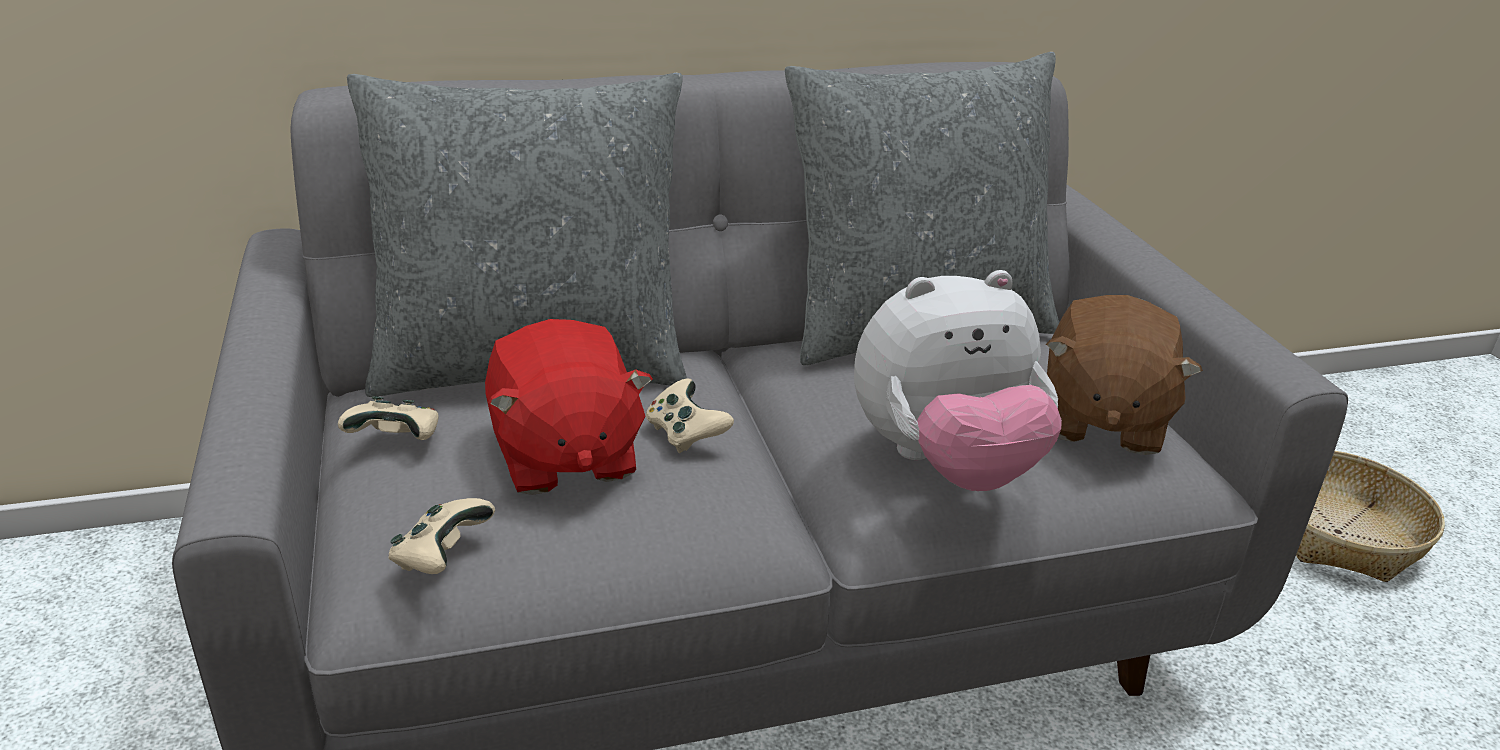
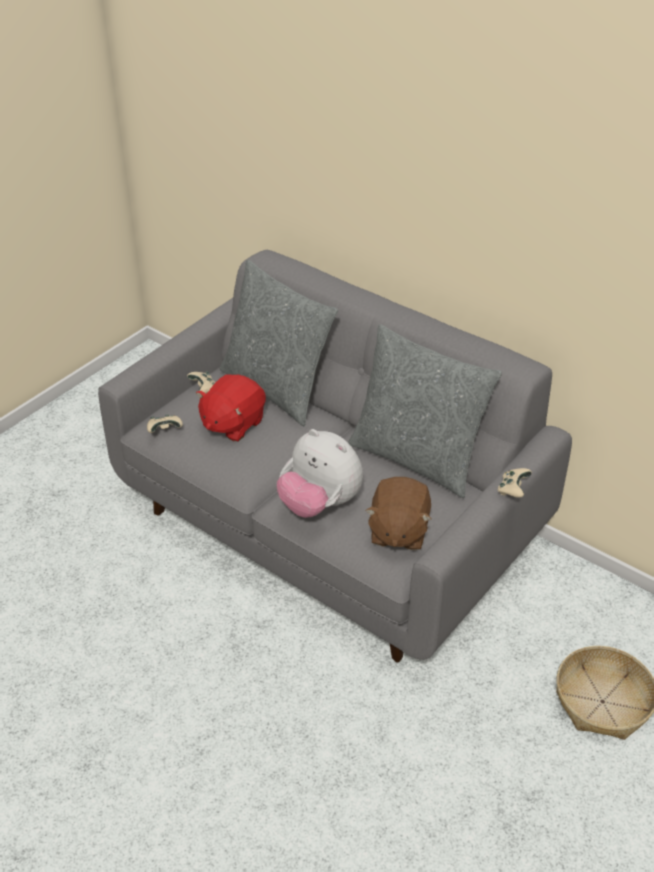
camera: 55 degrees right, 10 degrees up
(685, 435) = (271, 441): beige game controller -> beige game controller (512, 490)
(1100, 420) = (398, 531): brown plush toy -> brown plush toy turned 60 degrees counterclockwise

